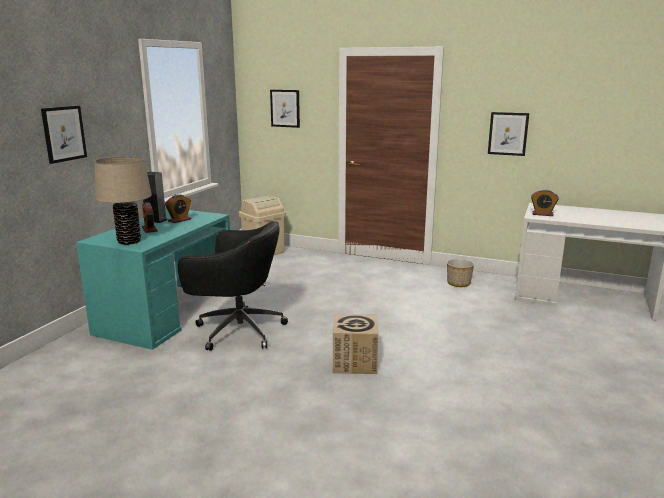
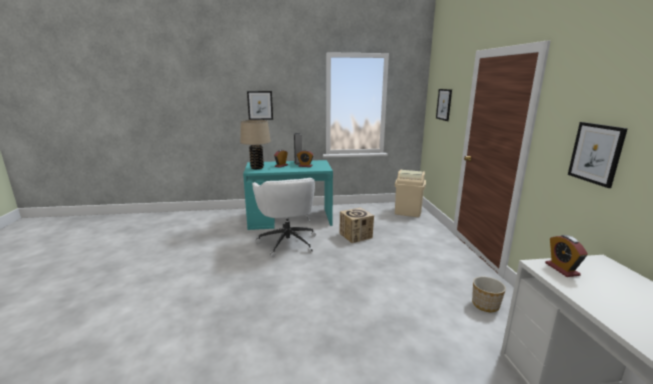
camera: 60 degrees right, 0 degrees up
(237, 330) = (287, 241): black office chair -> white office chair
(355, 362) = (278, 293): cardboard box -> cardboard box (356, 235)

